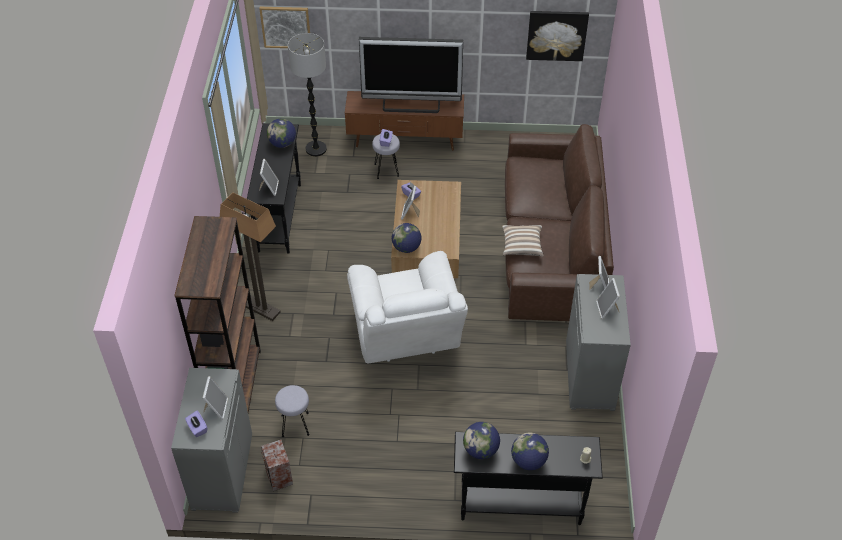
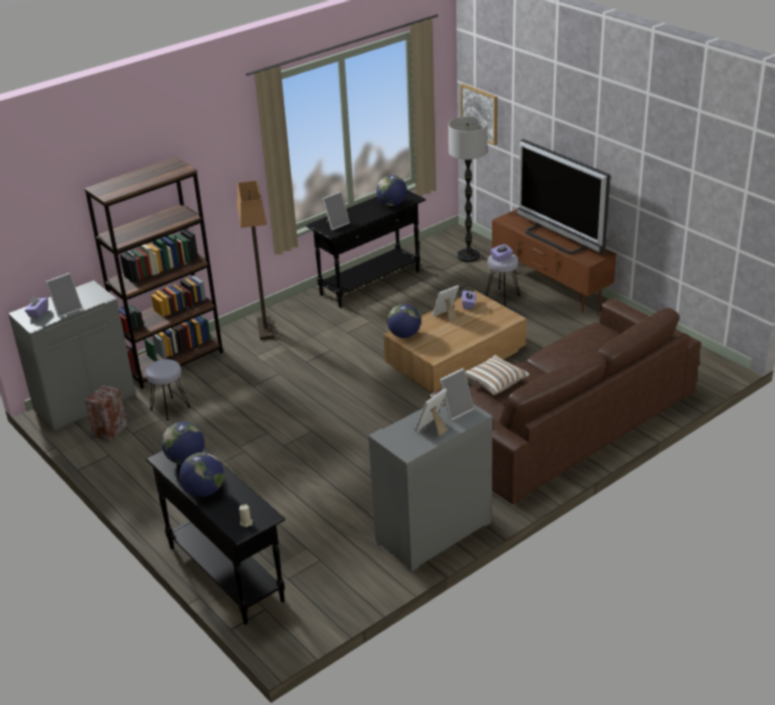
camera: 50 degrees right, 15 degrees down
(407, 338) = (332, 409): white armchair -> none
(556, 35) = (712, 208): picture -> none

